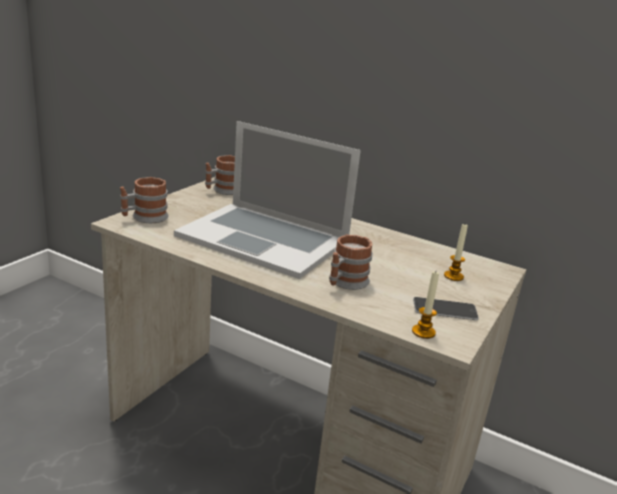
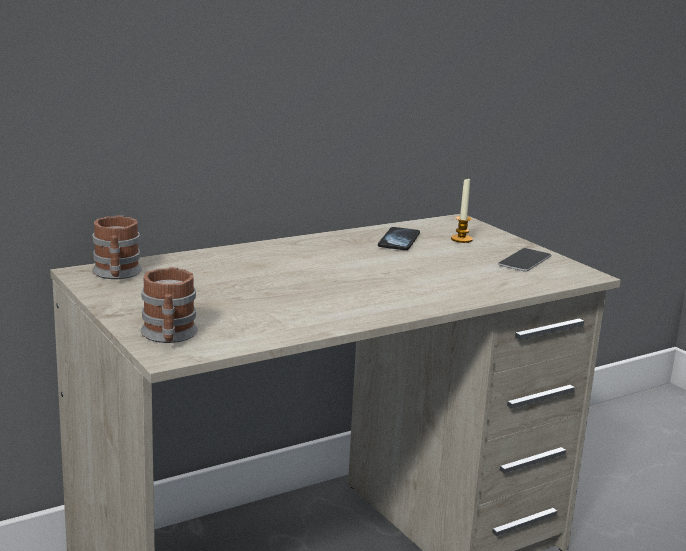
camera: 60 degrees left, 5 degrees down
(264, 238) = (305, 288): laptop -> none
(345, 283) = (448, 281): mug -> none
(409, 254) = (399, 240): none -> phone
(423, 332) = (563, 279): candle -> none

